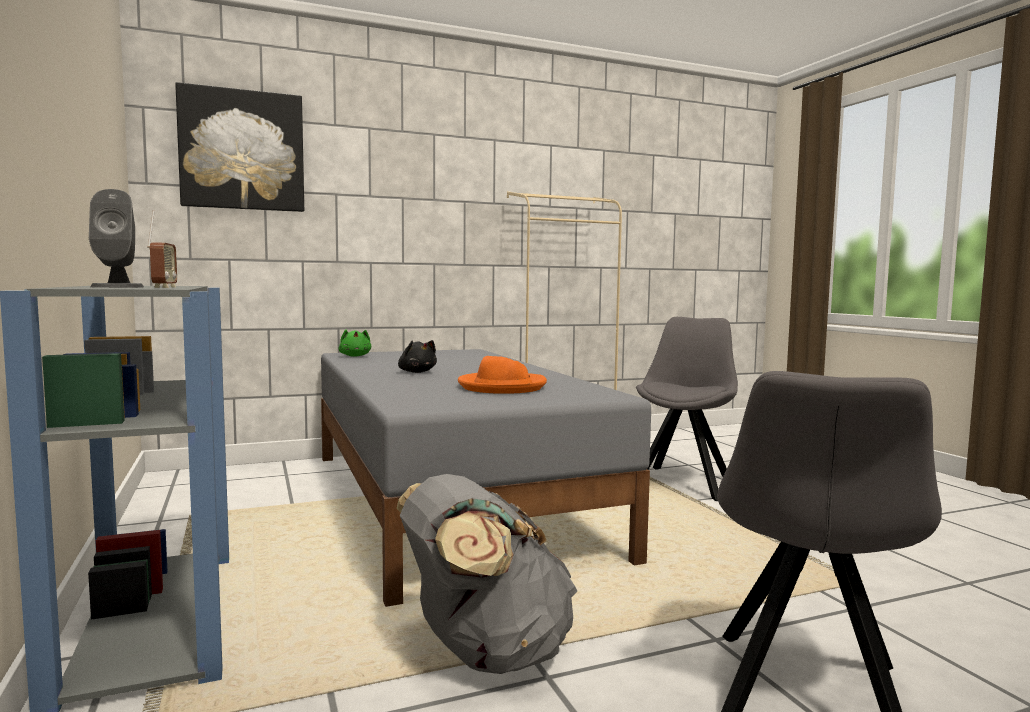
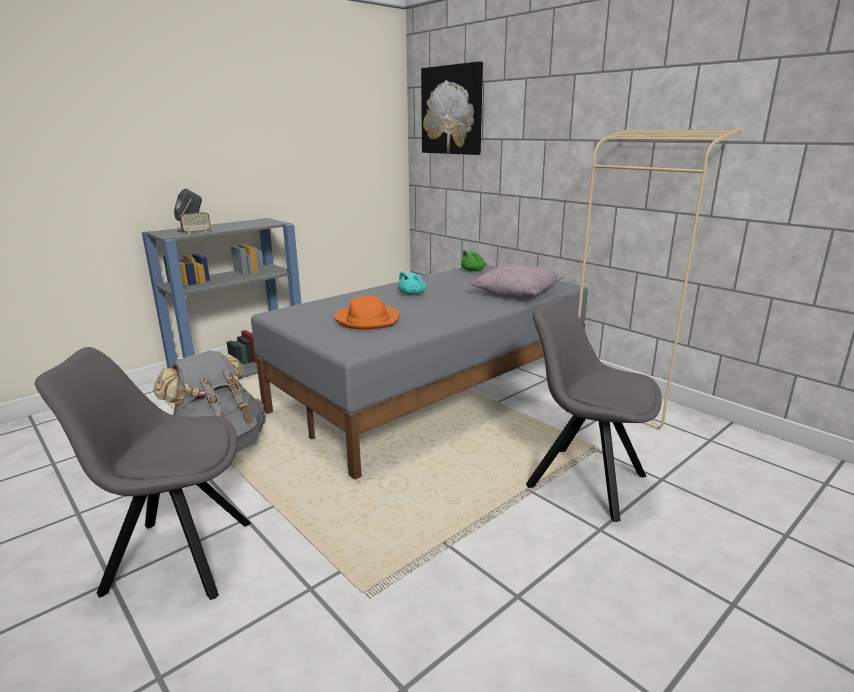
camera: 70 degrees right, 15 degrees up
(416, 372) = (413, 294): black plush toy -> turquoise plush toy
(474, 357) = (516, 293): none -> purple pillow
(683, 483) = (584, 481): grey chair -> grey chair turned 150 degrees counterclockwise

